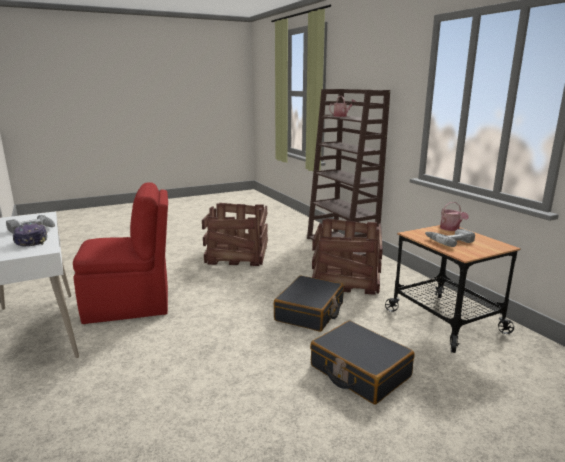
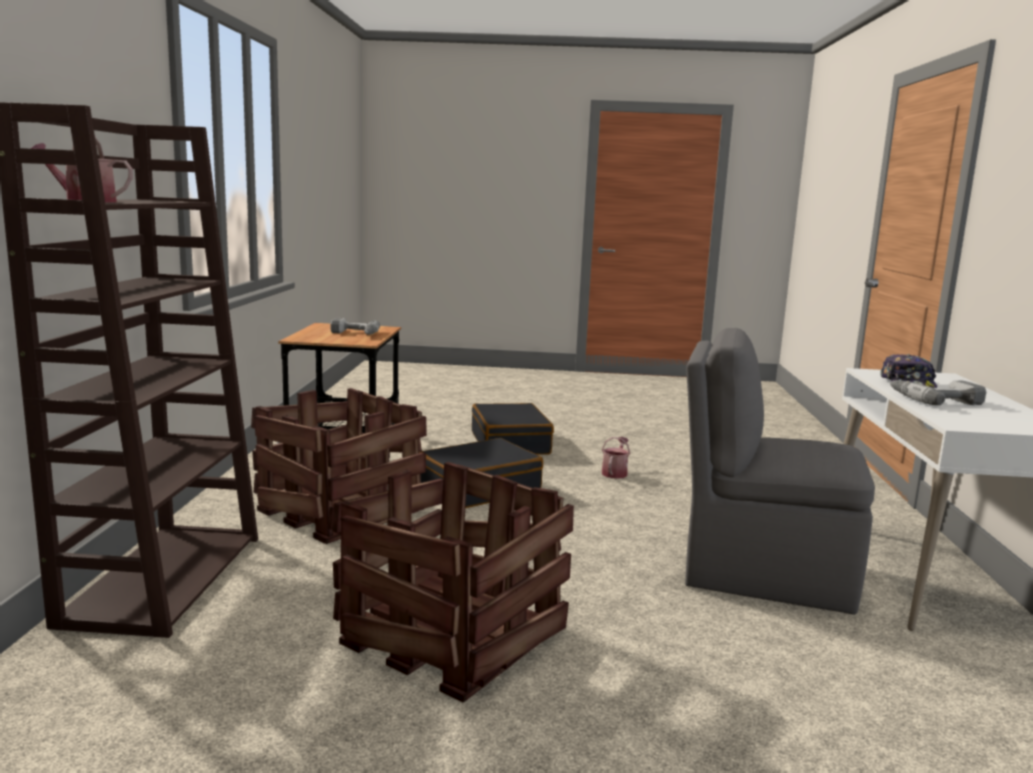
camera: 150 degrees left, 5 degrees down
(130, 305) = (762, 573): red chair -> grey chair
(451, 229) = (304, 337): watering can -> watering can (615, 472)

